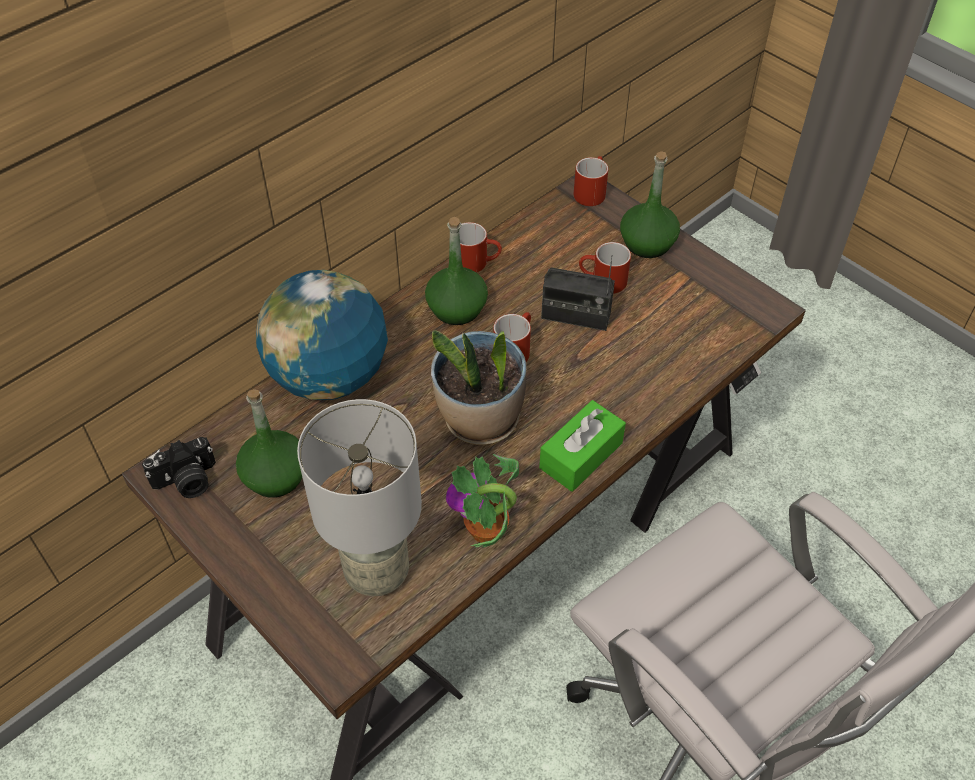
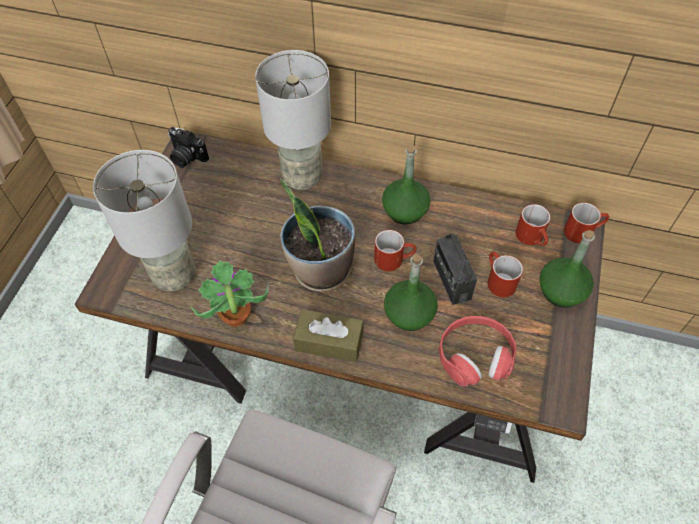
camera: 60 degrees right, 5 degrees up
(275, 476) = (213, 192): green bottle -> green bottle (409, 313)
(329, 377) = (301, 177): globe -> grey table lamp
(477, 261) = (455, 200): red mug -> red mug (532, 238)
(581, 455) = (329, 342): green tissue box -> brown tissue box
(676, 343) = (475, 355): none -> red headphones

